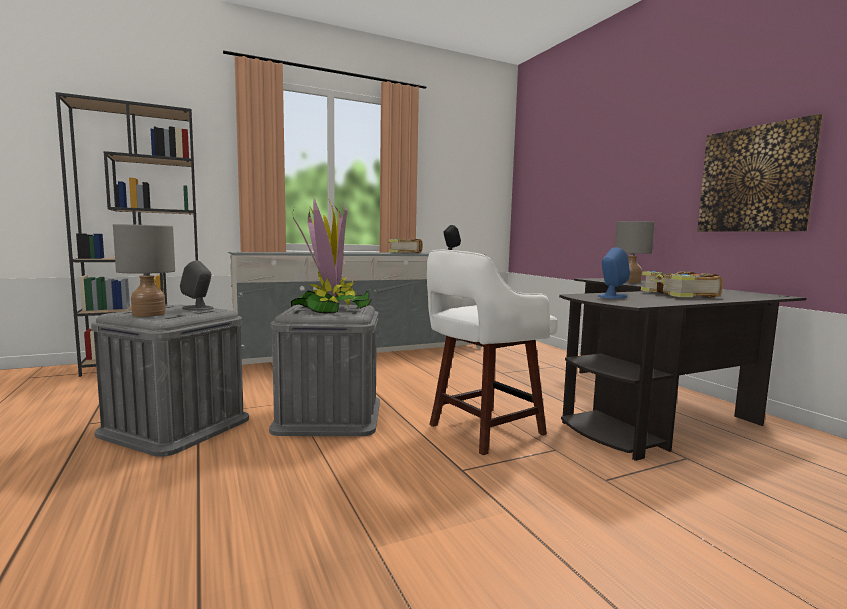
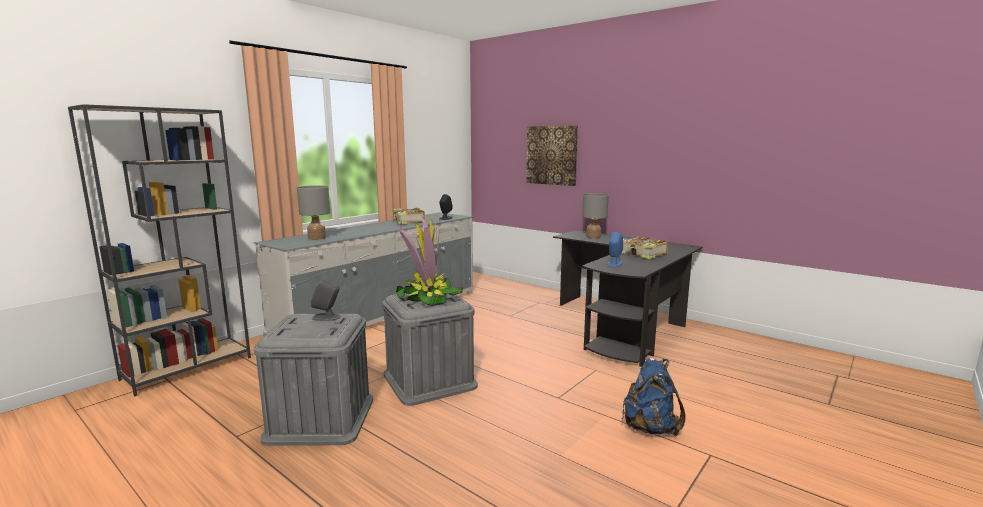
camera: 25 degrees left, 5 degrees up
(148, 314) = (306, 333): grey table lamp -> grey table lamp (316, 238)
(482, 431) = (543, 367): white stool -> none
(566, 552) = (650, 428): none -> blue backpack
(755, 179) = (670, 170): picture -> picture (552, 155)

